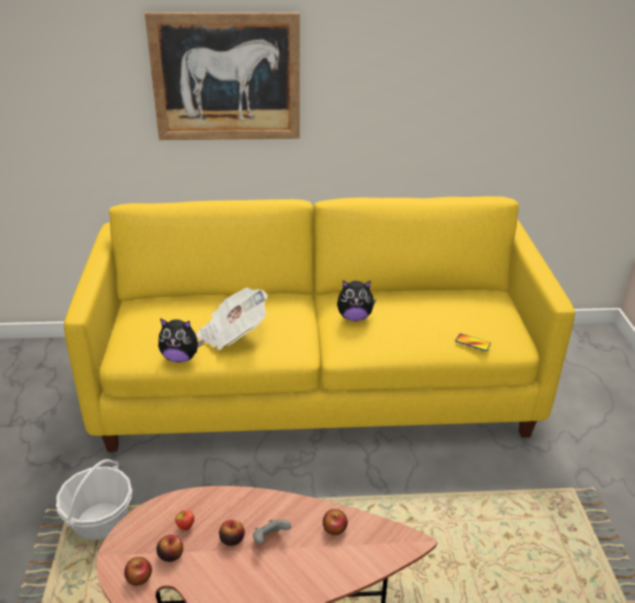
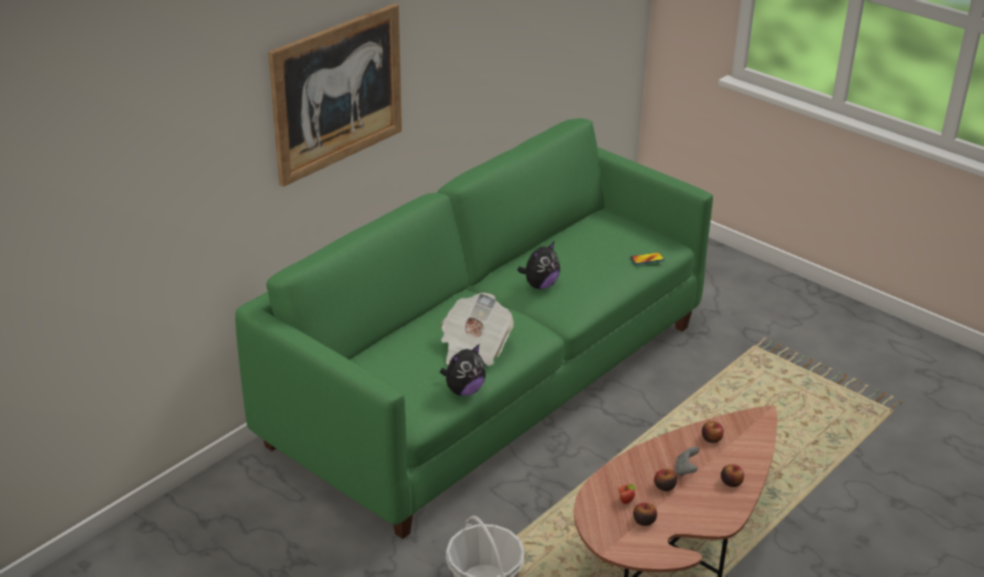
camera: 45 degrees left, 0 degrees up
(139, 577) = (647, 545): apple -> apple (731, 482)
(317, 387) = (490, 384): yellow sofa -> green sofa

